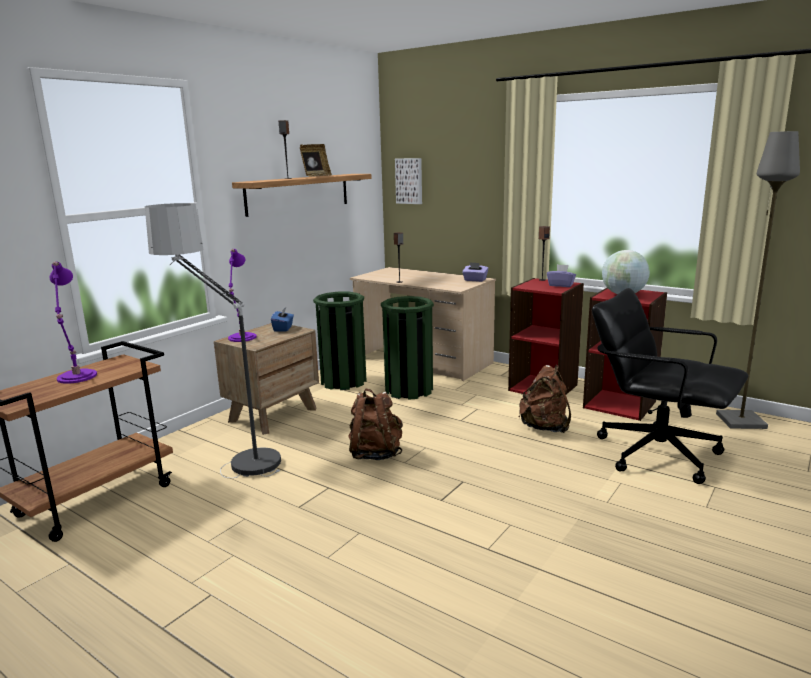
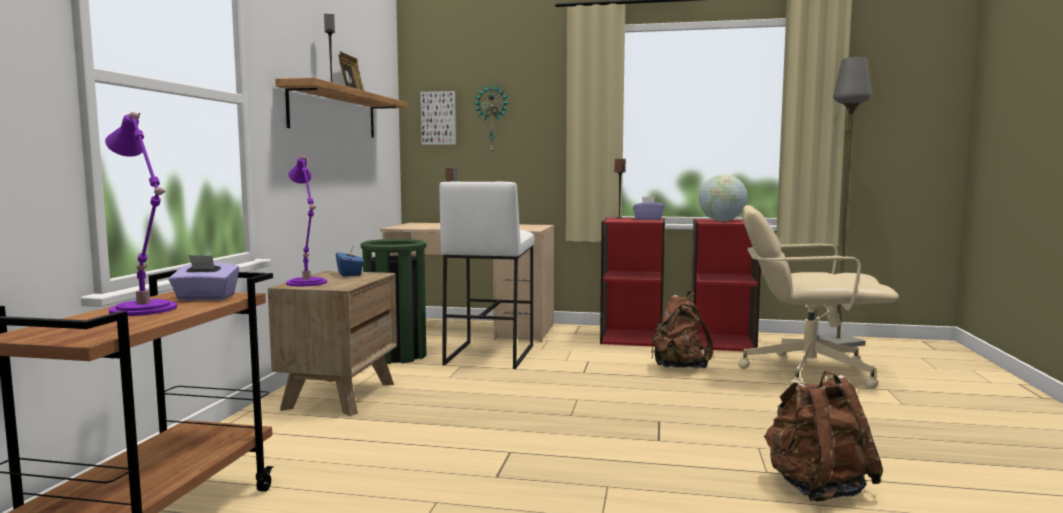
camera: 25 degrees left, 10 degrees down
(228, 456) = (325, 444): floor lamp -> none
(375, 454) = (526, 413): brown backpack -> brown backpack (817, 488)
(409, 390) = (489, 354): green trash can -> white stool
(449, 182) = (492, 119): none -> wall clock
(475, 280) = (535, 225): purple tissue box -> purple tissue box (205, 298)
(656, 453) = (805, 372): black office chair -> beige office chair

